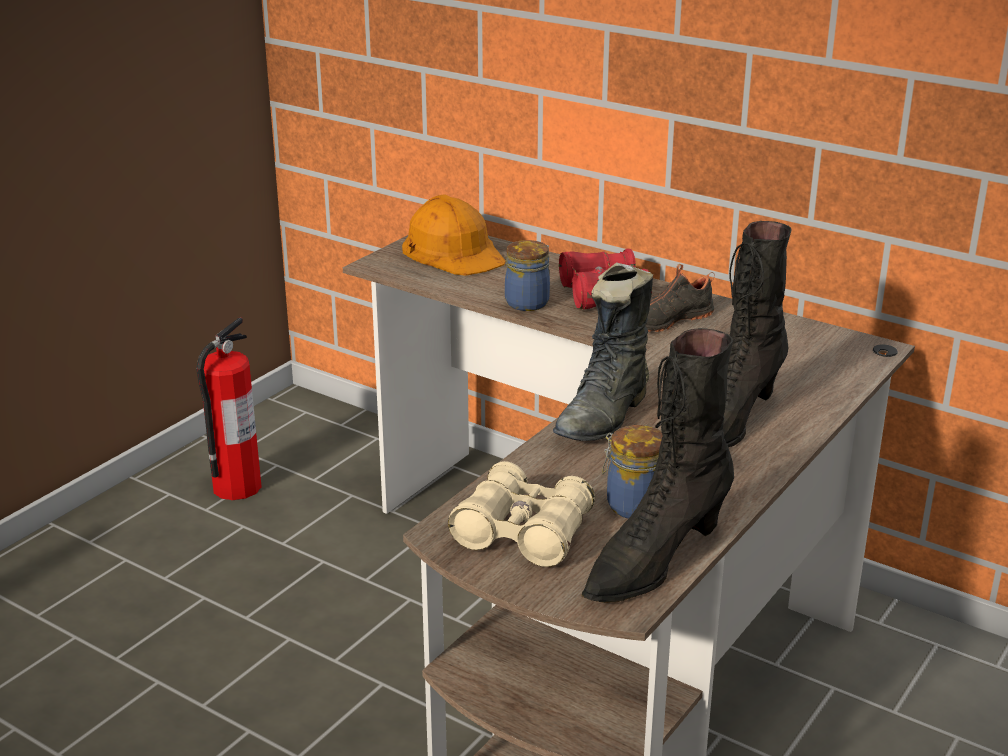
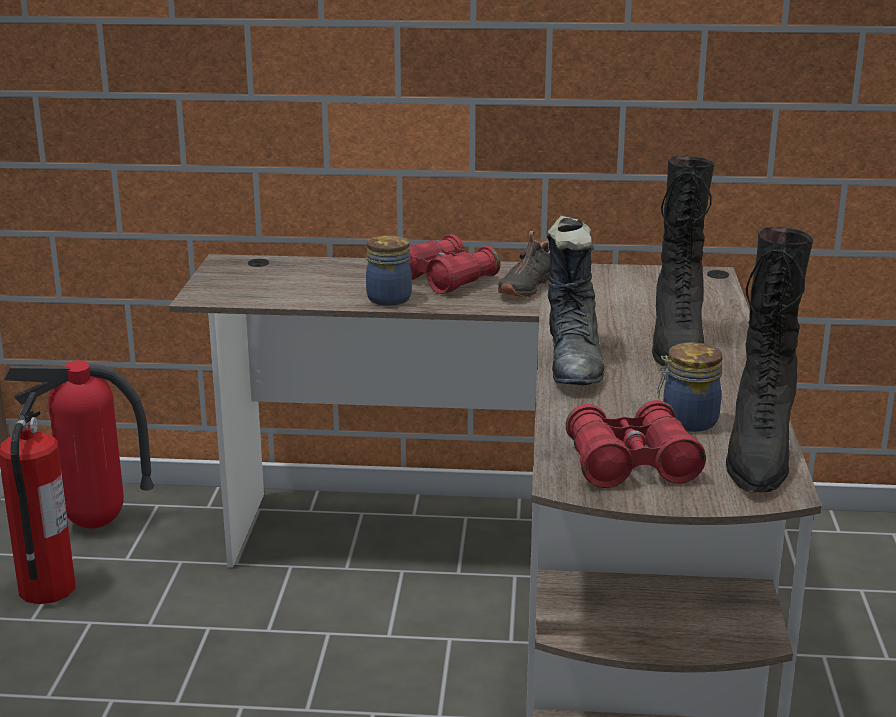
camera: 30 degrees left, 5 degrees down
(315, 442) = (95, 525): none -> fire extinguisher
(453, 251) = (264, 272): orange hard hat -> none
(523, 533) = (631, 464): beige binoculars -> red binoculars

